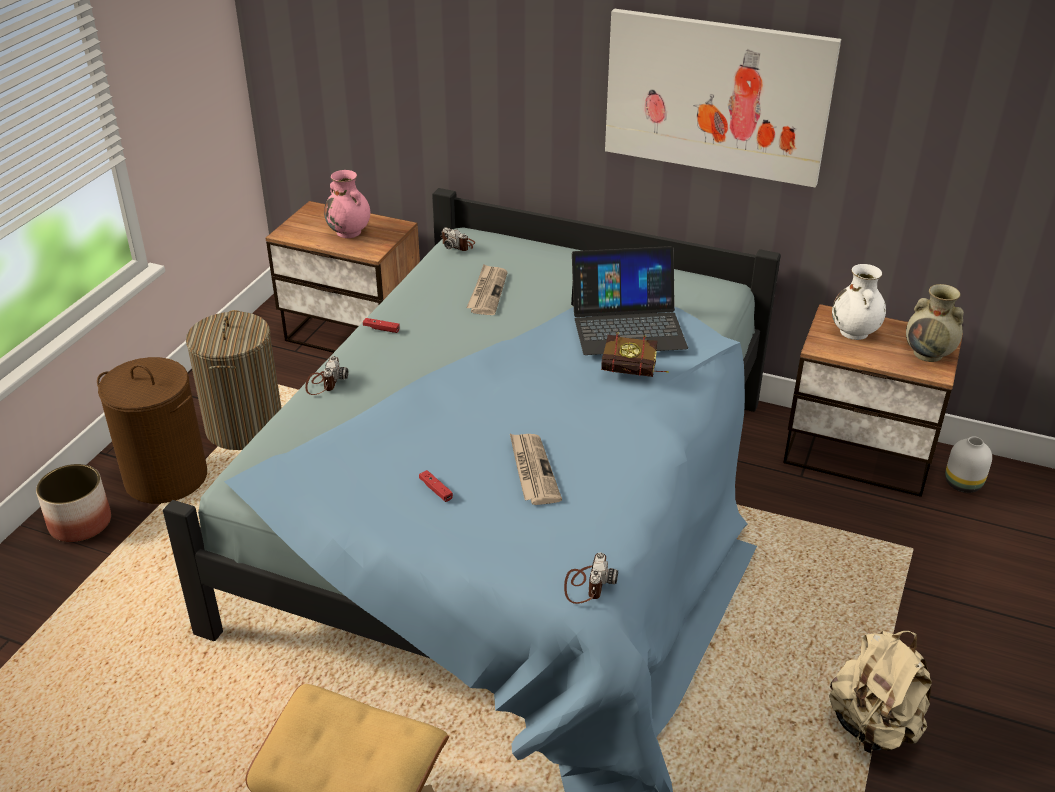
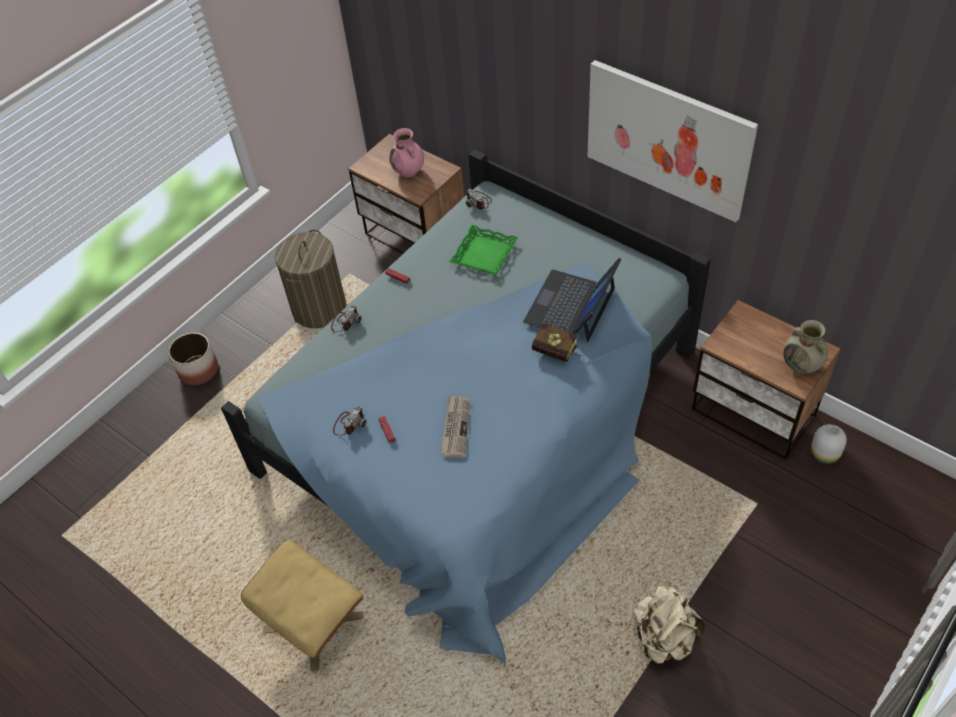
camera: 20 degrees right, 15 degrees up
(165, 477) = (258, 342): brown laundry basket -> none
(487, 292) = (483, 254): newspaper -> green tray
(587, 584) = (457, 528): camera -> camera (349, 423)
(627, 325) = (571, 306): laptop -> laptop turned 105 degrees clockwise
(854, 332) = (752, 334): white vase -> none

